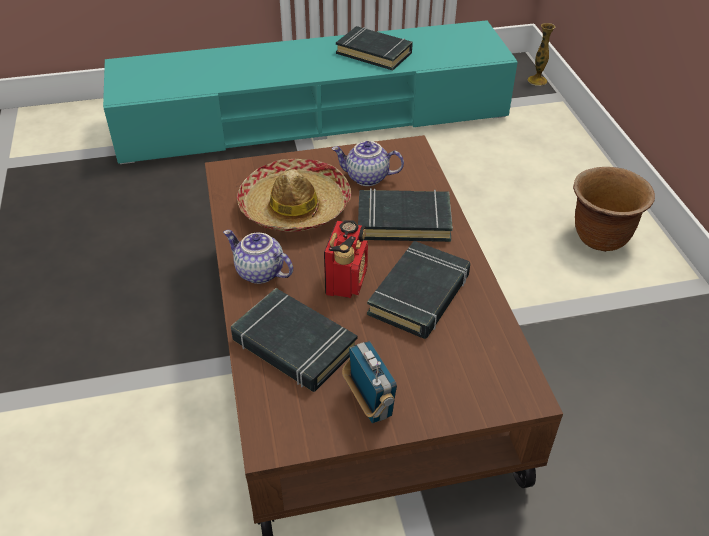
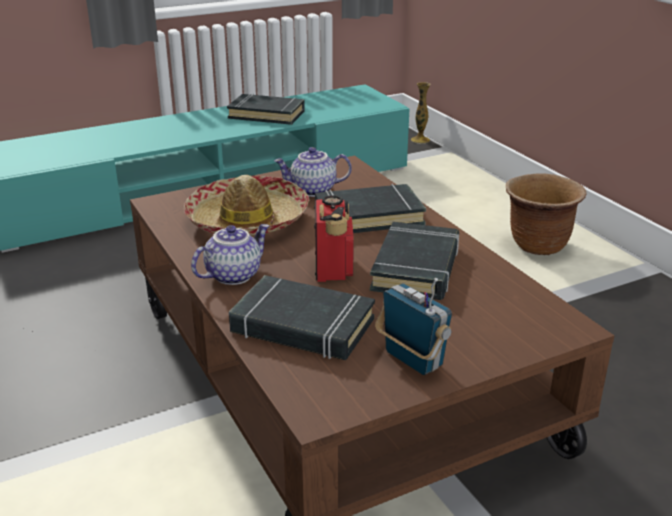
camera: 15 degrees left, 15 degrees down
(259, 272) = (233, 275): teapot -> teapot turned 120 degrees clockwise

